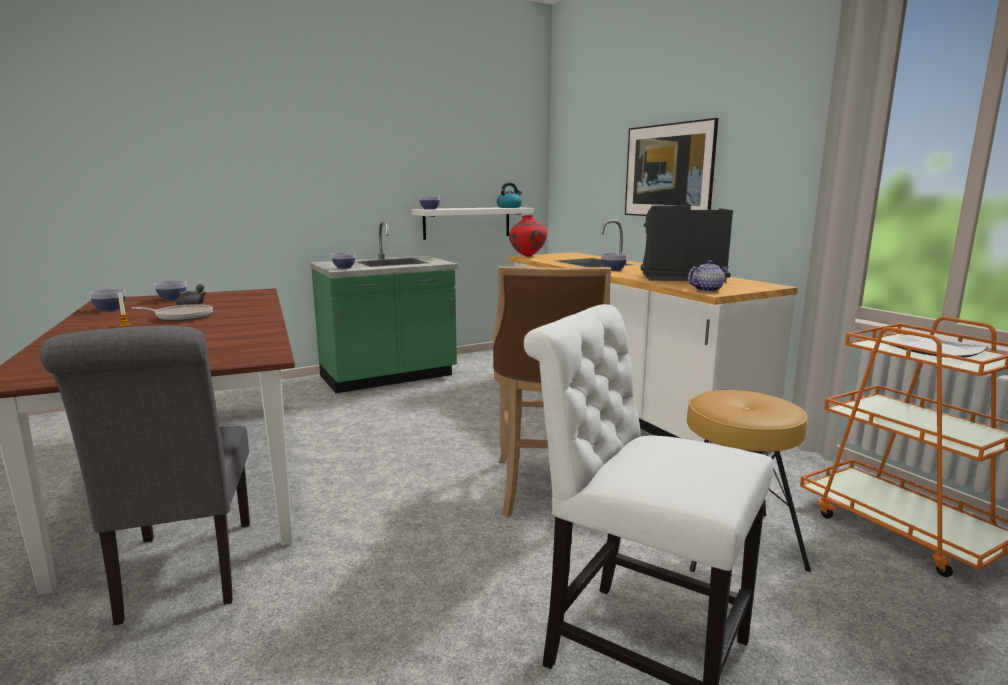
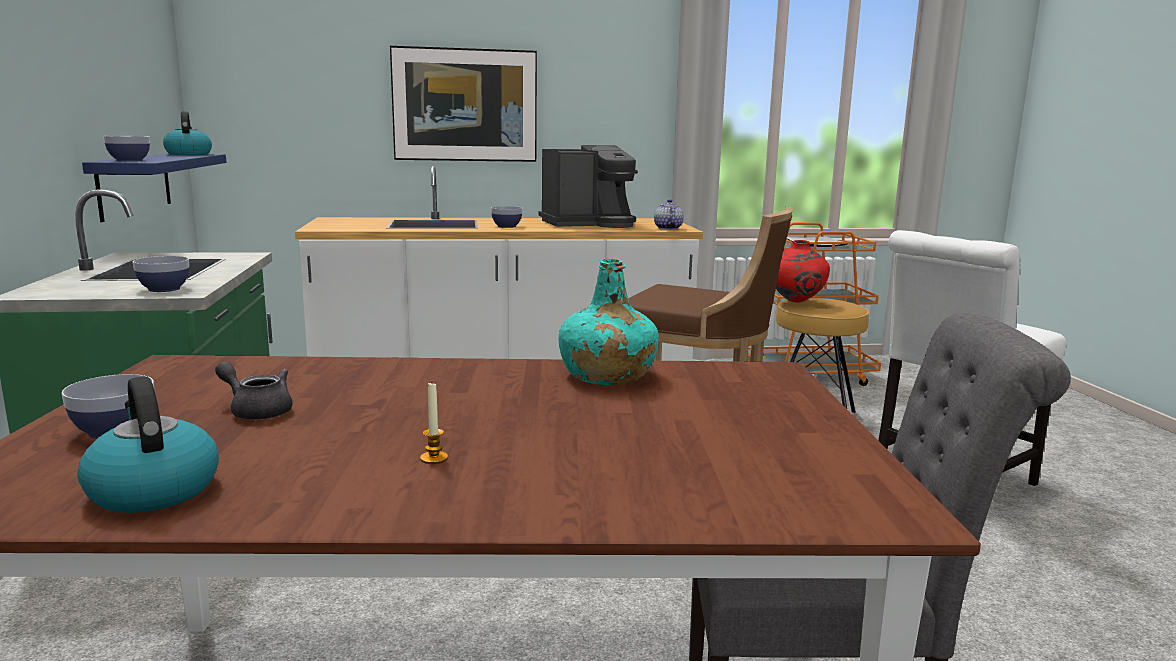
camera: 70 degrees left, 0 degrees up
(110, 309) = (152, 489): bowl -> kettle
(182, 317) = (402, 416): frying pan -> none
(249, 332) = (606, 375): none -> turquoise bottle
(467, 222) = (135, 184): white shelf -> blue shelf
(527, 256) = (321, 228): red vase -> red vase (796, 302)
(679, 277) = (589, 224): coffee machine -> coffee machine turned 135 degrees counterclockwise

